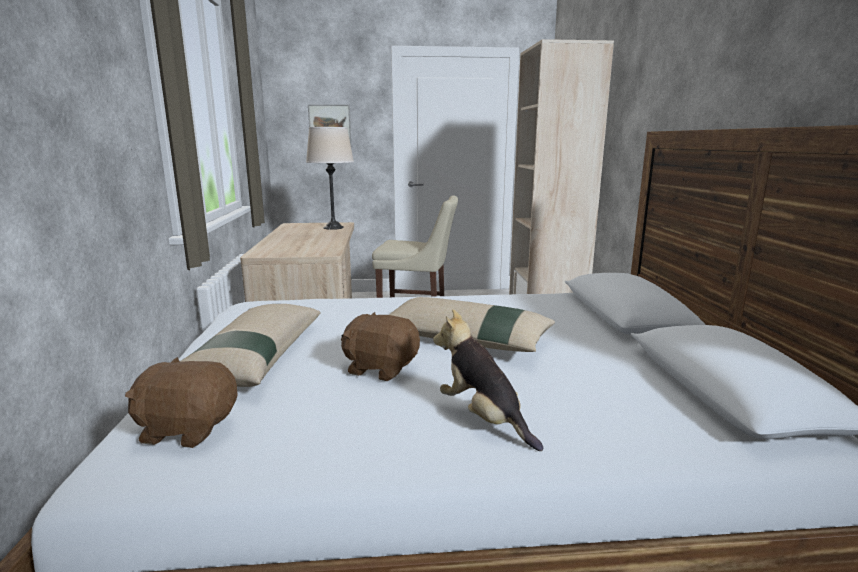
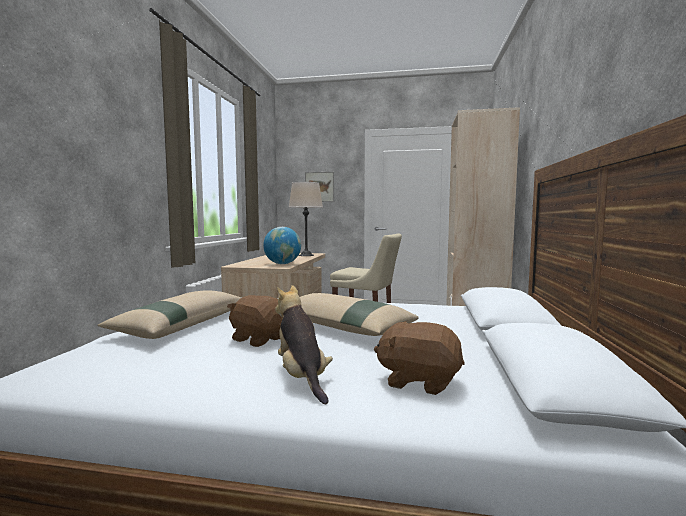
camera: 15 degrees right, 10 degrees down
(188, 429) = (92, 359): brown plush toy -> brown plush toy (419, 381)
(322, 247) = (282, 264): none -> globe

